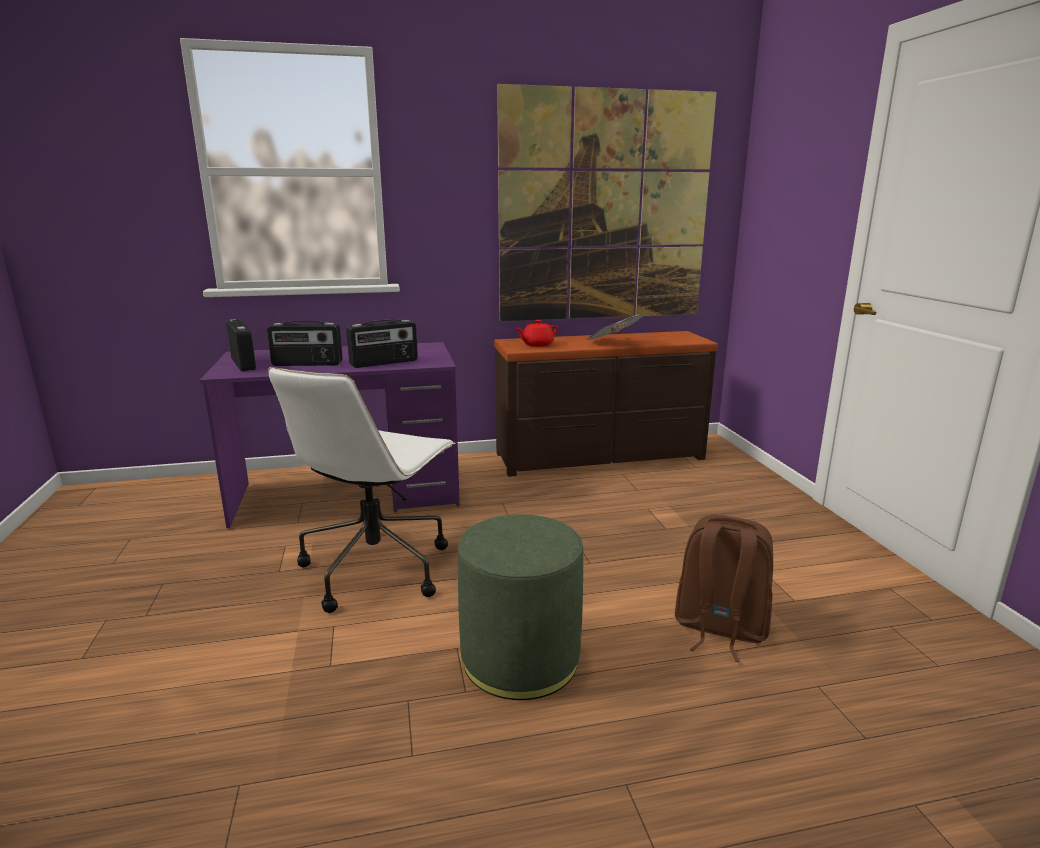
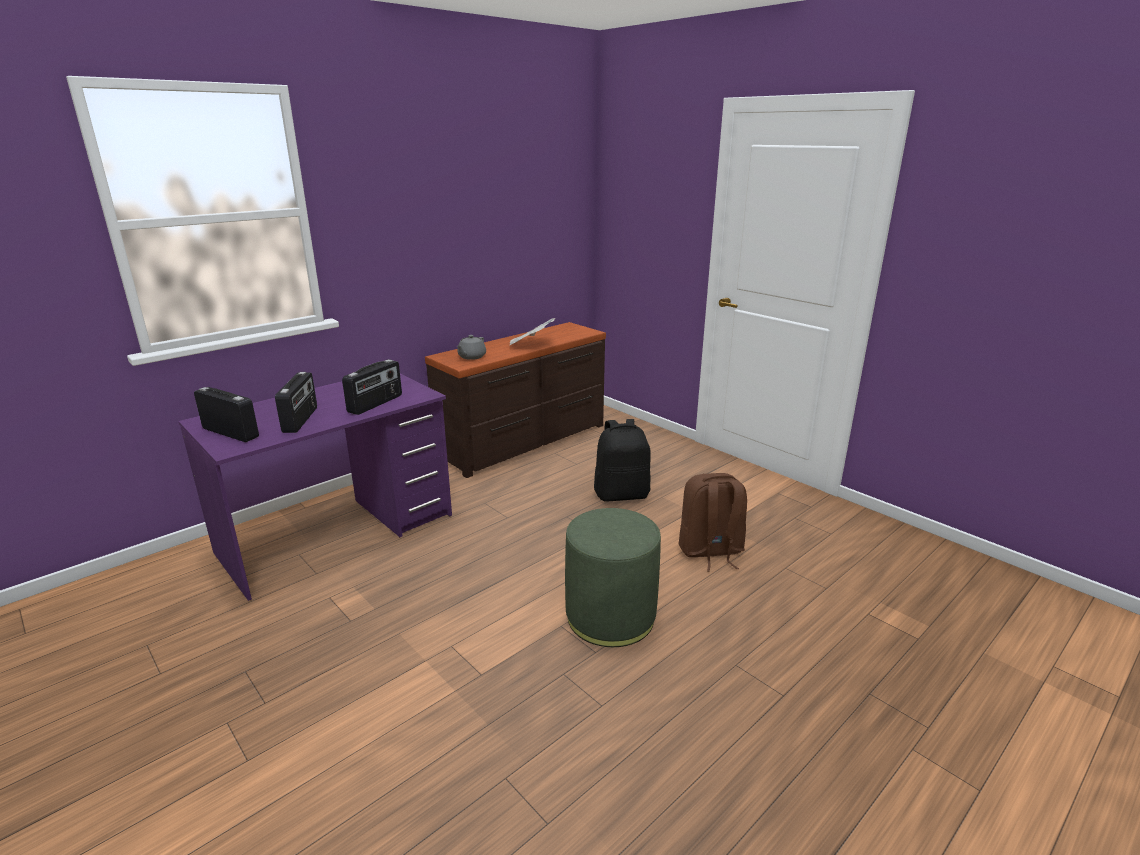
camera: 30 degrees left, 5 degrees up
(307, 364) = (301, 420): radio -> radio turned 60 degrees counterclockwise
(376, 567) = (435, 589): white office chair -> none
(537, 344) = (471, 357): red teapot -> grey teapot
(605, 209) = (501, 227): picture -> none
(661, 533) = (622, 494): none -> black backpack

